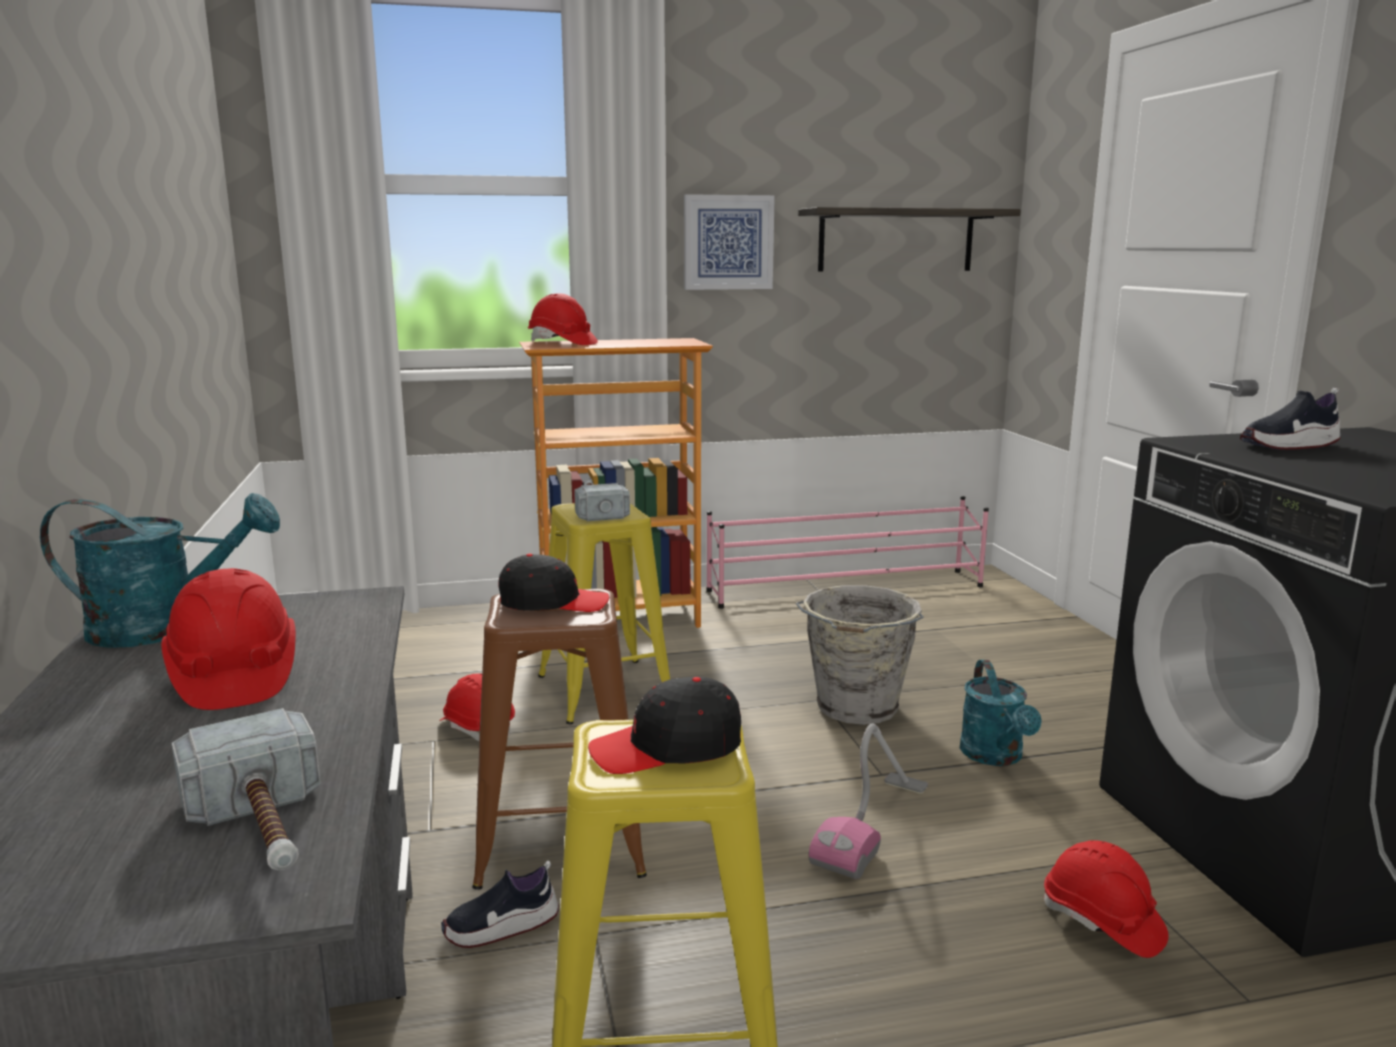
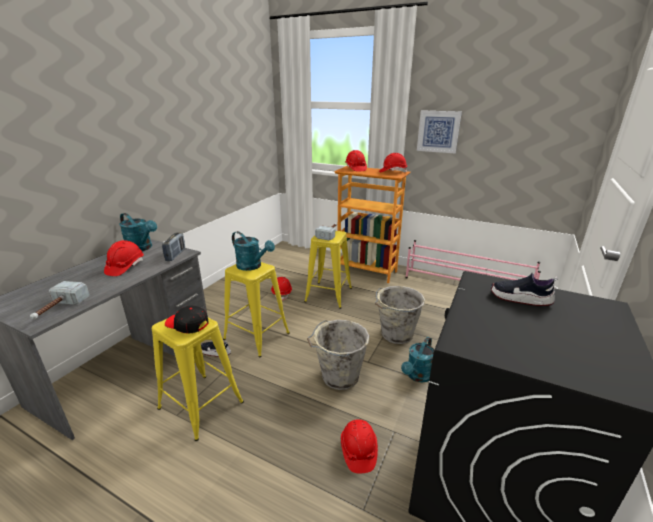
camera: 40 degrees right, 10 degrees up
(345, 610) = (175, 255): none -> radio
(553, 602) = (252, 266): black cap -> turquoise watering can
(561, 840) = (256, 336): brown stool -> yellow stool
(660, 340) = (392, 172): none -> red hard hat
(873, 825) = (338, 377): vacuum cleaner -> grey bucket
(896, 240) = (524, 135): shelf -> none

